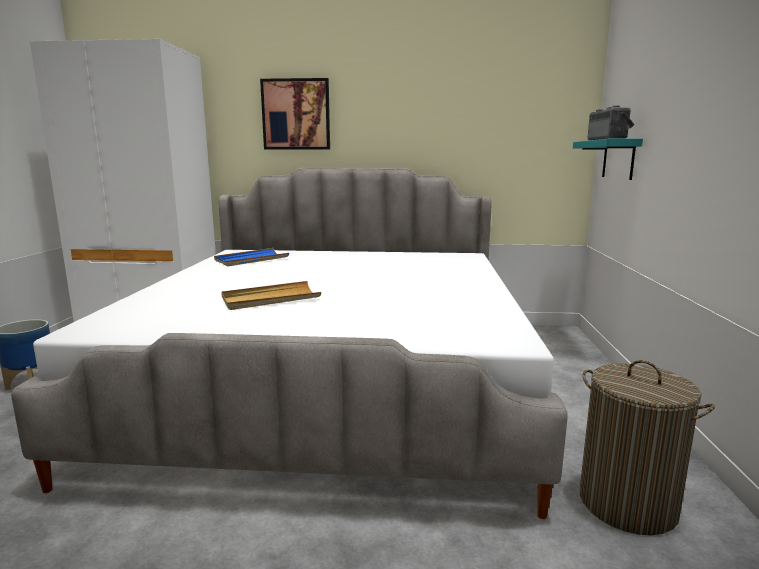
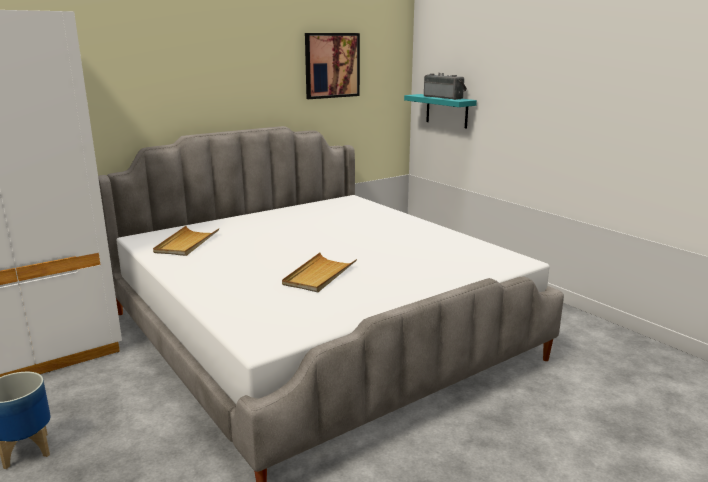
camera: 40 degrees left, 5 degrees up
(251, 260) = (186, 243): blue tray -> beige tray
(296, 114) = (170, 79): picture -> picture (332, 65)
(627, 504) = (567, 338): laundry basket -> none

